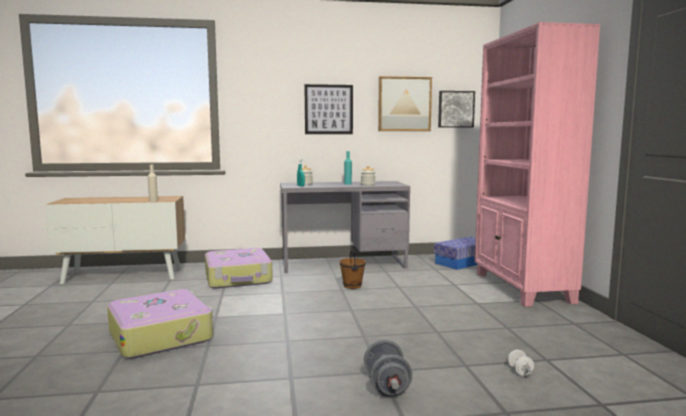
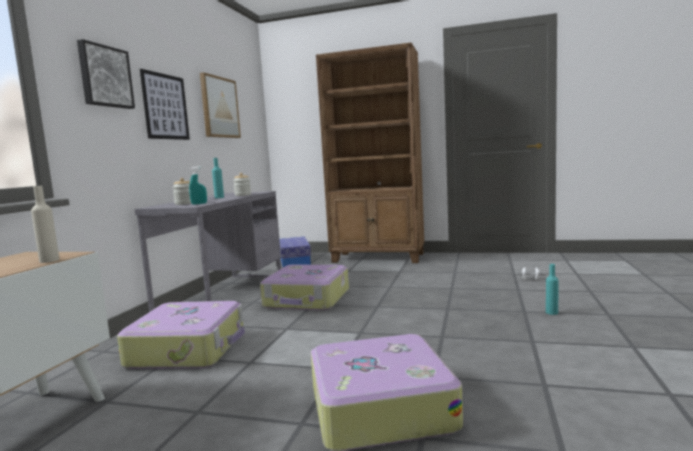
camera: 65 degrees left, 0 degrees up
(352, 286) = (307, 299): brown bucket -> suitcase
(387, 386) = (552, 312): grey dumbbell -> turquoise bottle
(455, 109) = (248, 117): picture -> picture (105, 76)
(522, 288) = (378, 258): pink bookcase -> brown bookcase

